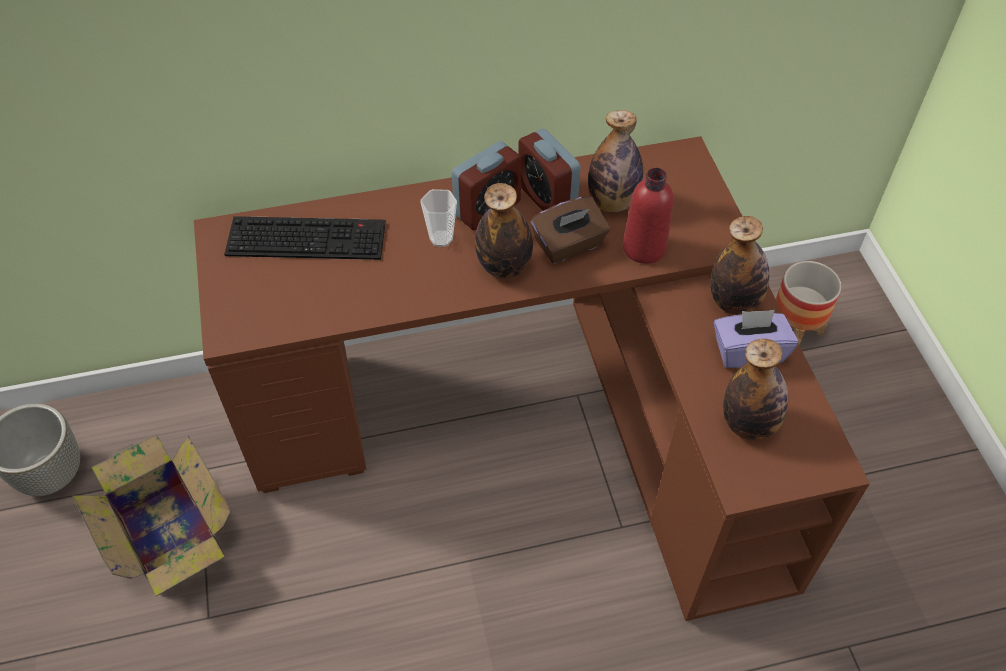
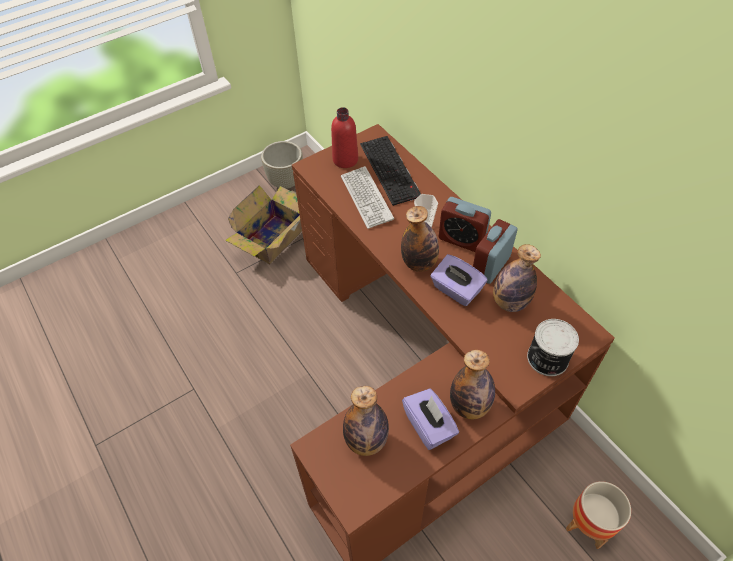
camera: 70 degrees right, 0 degrees up
(345, 284) = (366, 198): none -> keyboard
(569, 245) = (456, 290): brown tissue box -> purple tissue box
(644, 248) = (478, 332): red bottle -> red bottle (345, 160)
(706, 202) = (547, 359): none -> can

